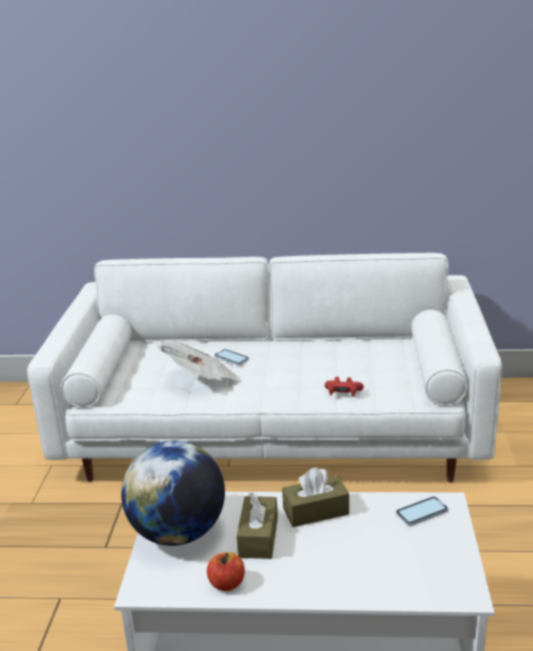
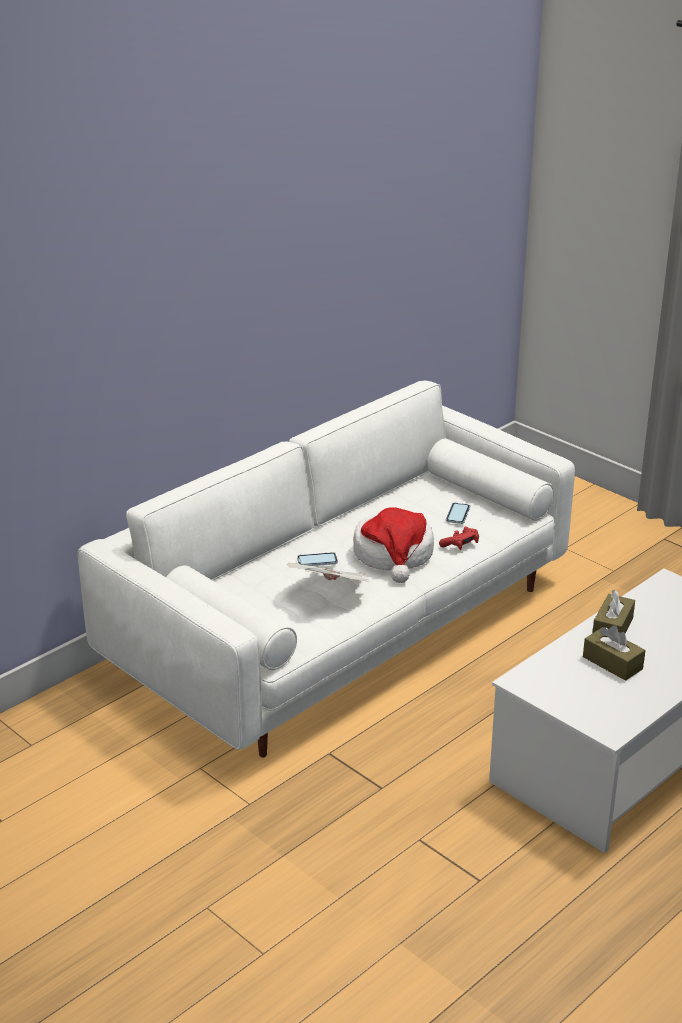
camera: 50 degrees left, 5 degrees up
(178, 533) = (564, 692): globe -> none
(227, 584) = (647, 697): apple -> none
(284, 377) = (394, 555): none -> hat
(421, 512) = (665, 593): phone -> phone (457, 514)

